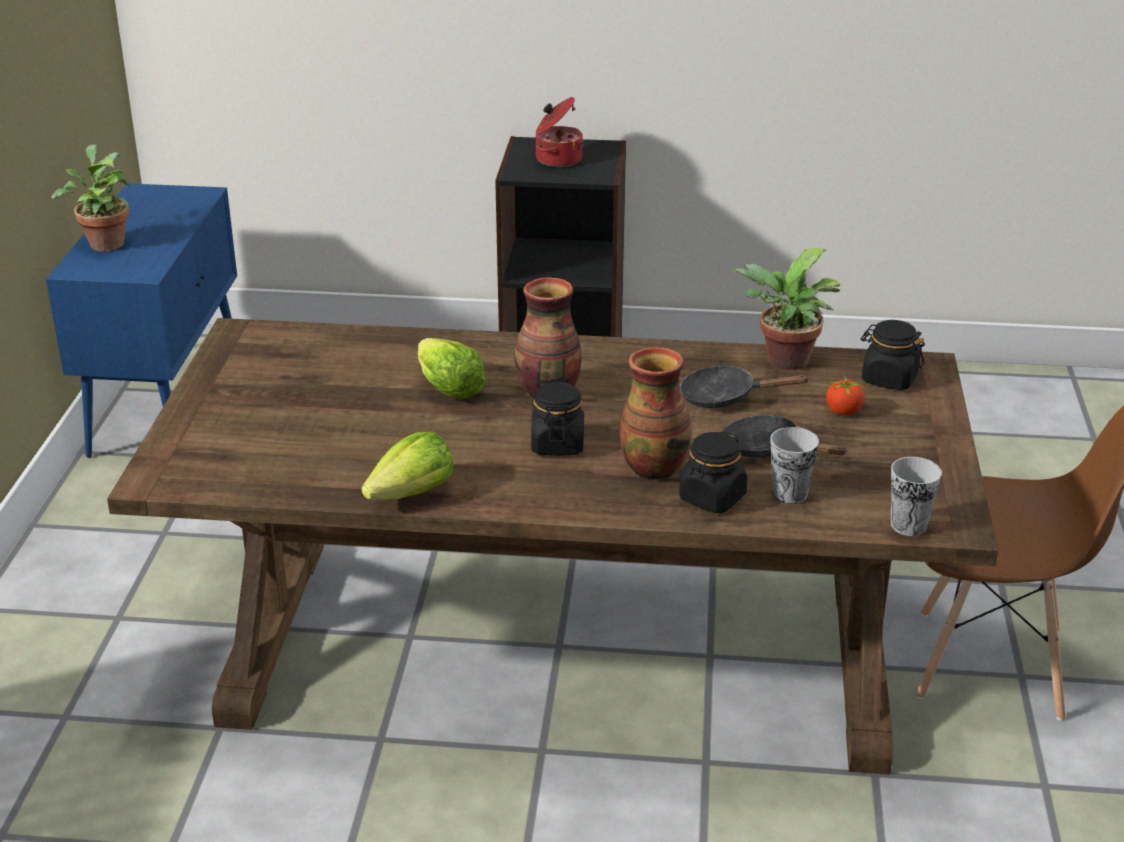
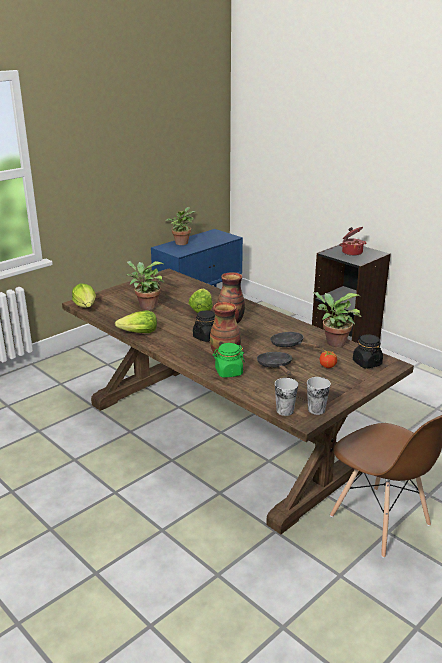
camera: 40 degrees right, 5 degrees down
(184, 482) = (86, 306): none -> lettuce
(323, 427) = (146, 306): none -> potted plant
(712, 498) = (228, 372): black jar -> green jar
(789, 494) = (258, 382): cup -> cup (316, 409)

